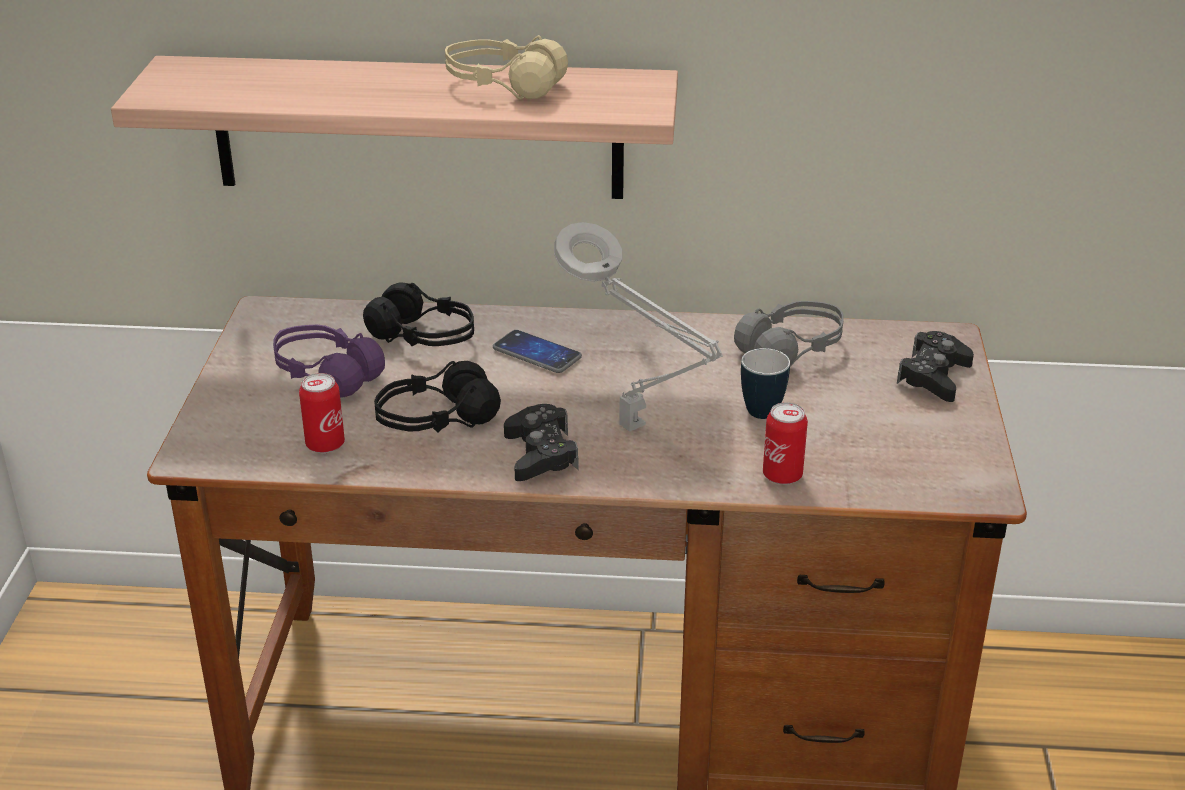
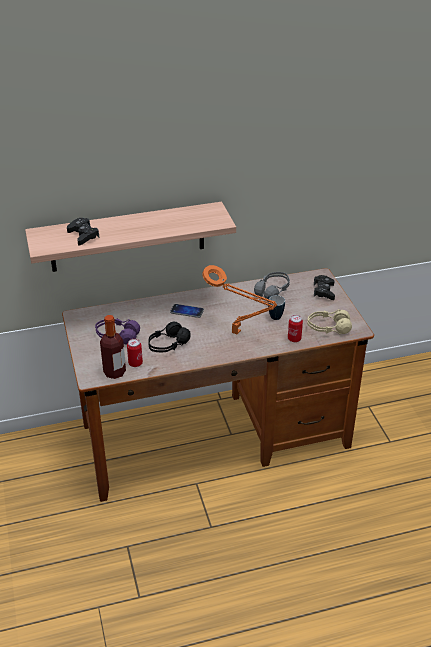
camera: 20 degrees left, 5 degrees up
(259, 454) = (114, 372): none -> bottle
(424, 337) = (142, 314): black headphones -> none
(503, 86) = (167, 220): beige headphones -> beige headphones (328, 328)
(540, 454) = (211, 349): black game controller -> black game controller (83, 235)
(637, 430) = (238, 333): grey table lamp -> orange table lamp

